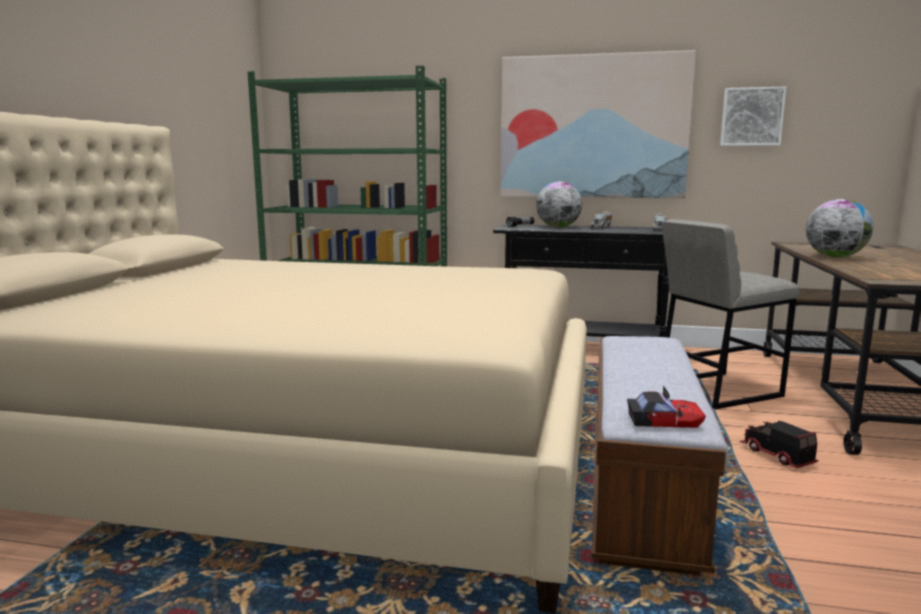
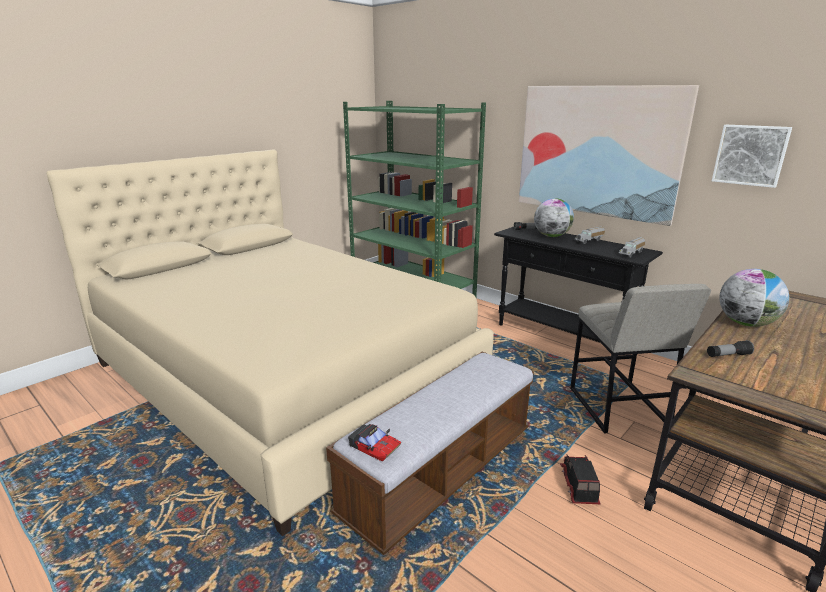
camera: 30 degrees right, 10 degrees up
(717, 390) = (619, 408): grey chair -> grey chair turned 105 degrees counterclockwise
(873, 270) = (728, 355): none -> flashlight

